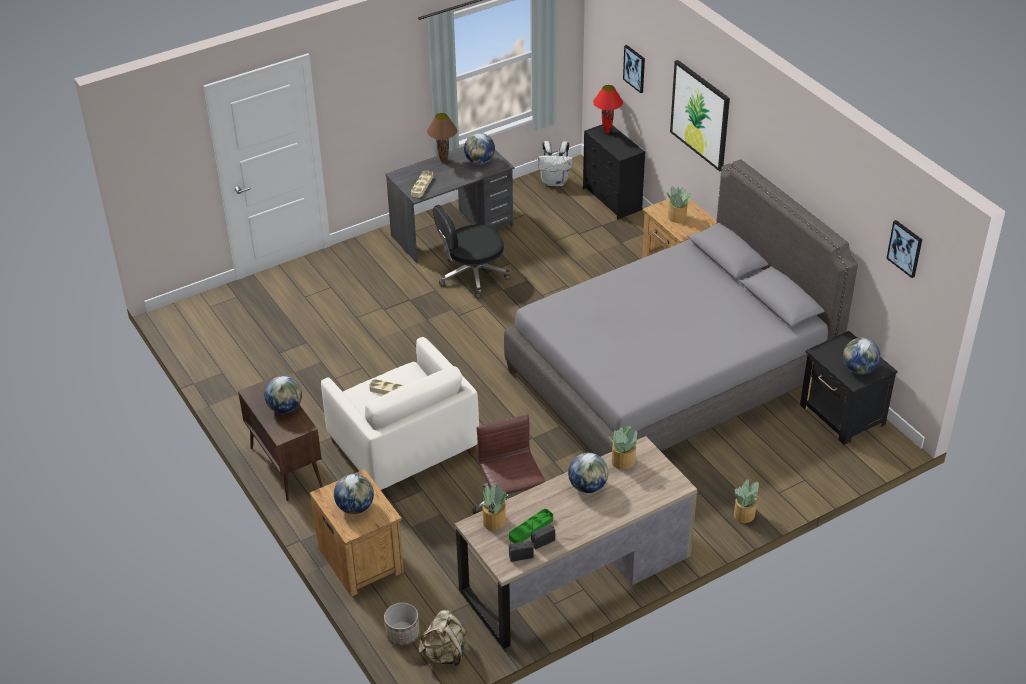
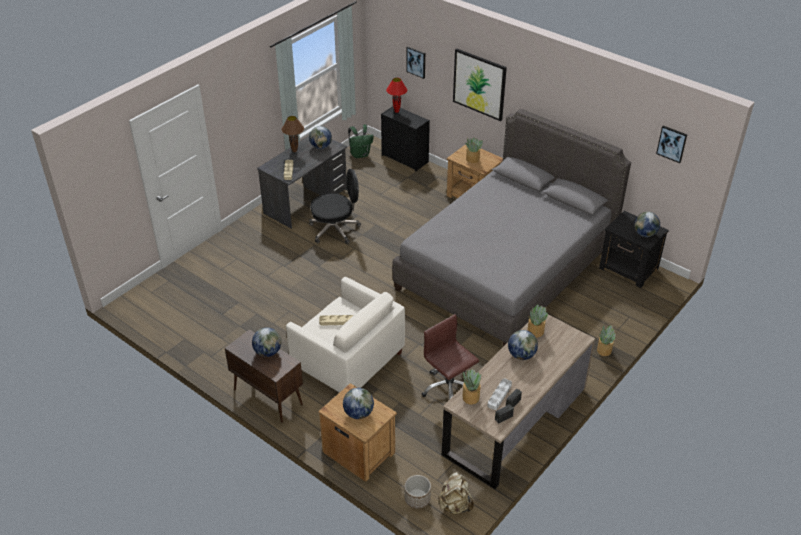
camera: 20 degrees left, 0 degrees up
(471, 276) = (335, 229): black office chair -> black office chair turned 150 degrees counterclockwise
(531, 528) = (499, 395): green tray -> grey tray
(555, 181) = (360, 154): white backpack -> green backpack

